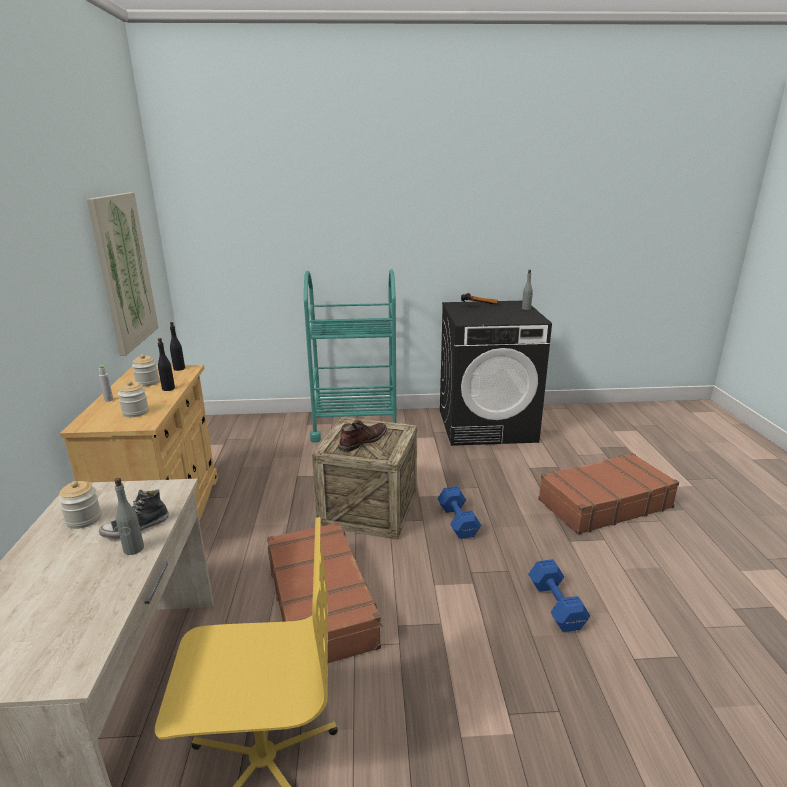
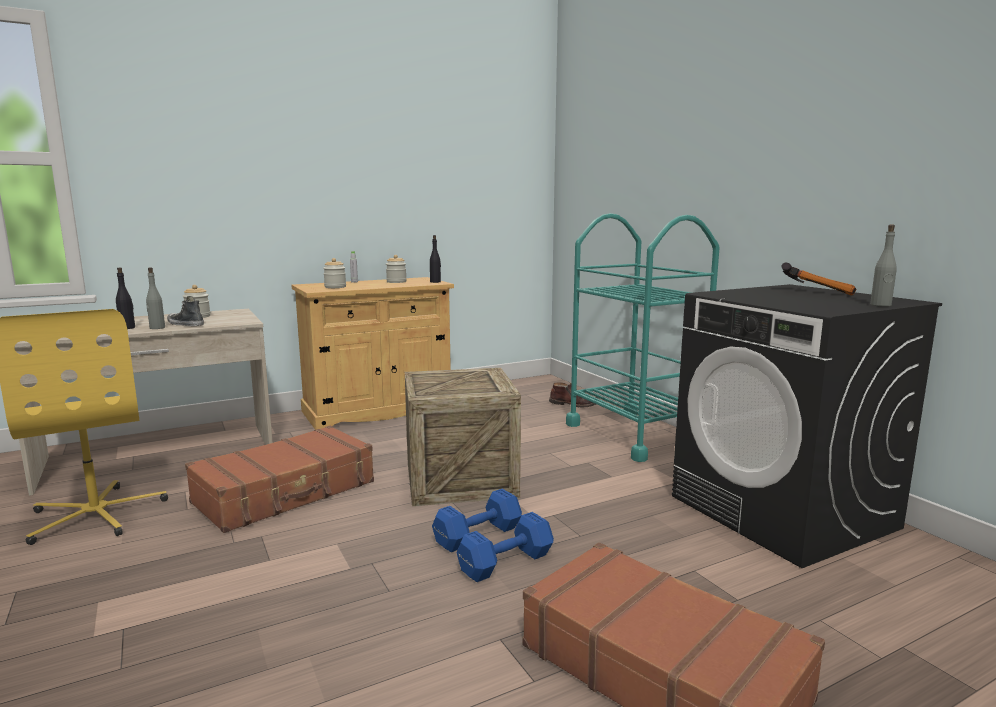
camera: 65 degrees right, 10 degrees down
(124, 271) = (456, 196): picture -> none
(168, 388) = (388, 285): black bottle -> black bottle (127, 328)
(362, 441) = (450, 381): brown boot -> brown boot (574, 404)
(556, 607) = (322, 643): blue dumbbell -> blue dumbbell (503, 563)

